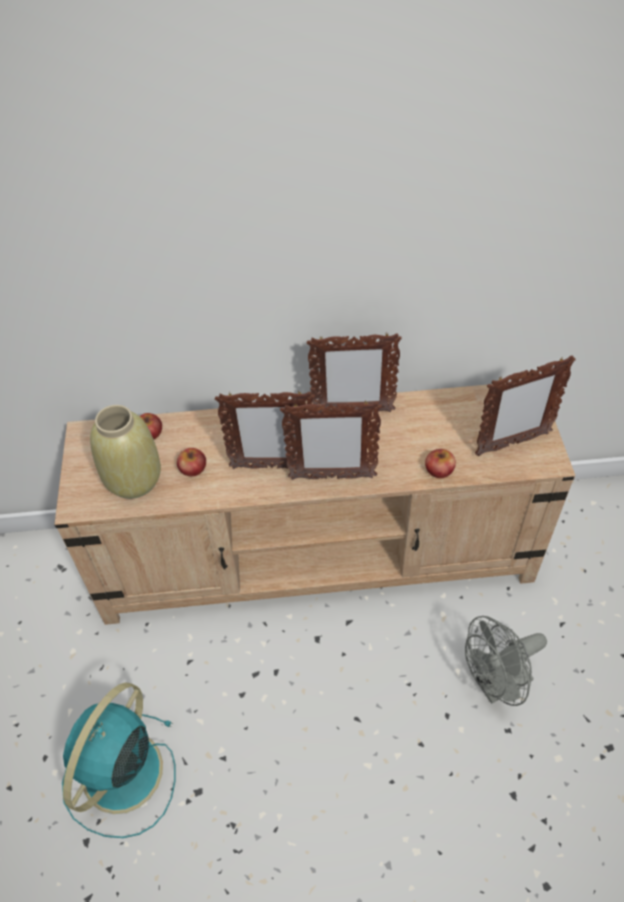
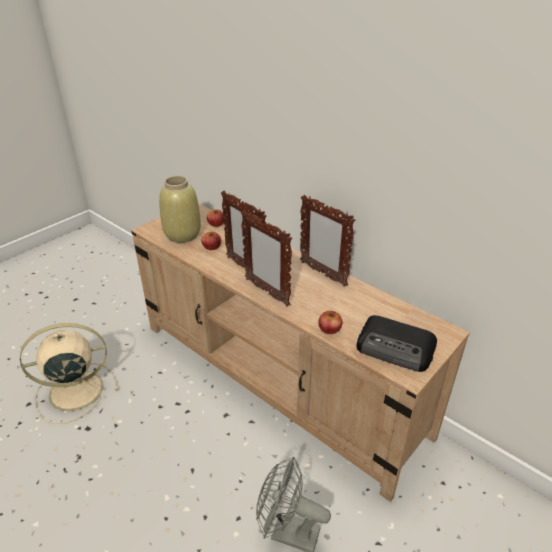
camera: 45 degrees right, 15 degrees down
(120, 775) = (73, 391): turquoise fan -> beige fan
(512, 444) = (396, 348): picture frame -> radio

